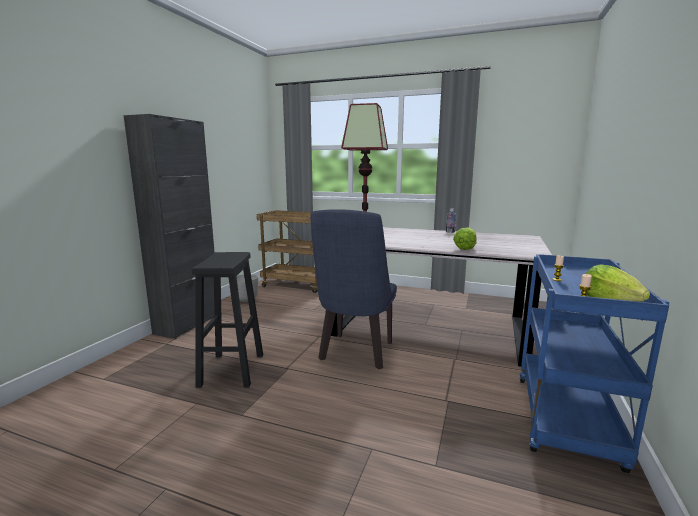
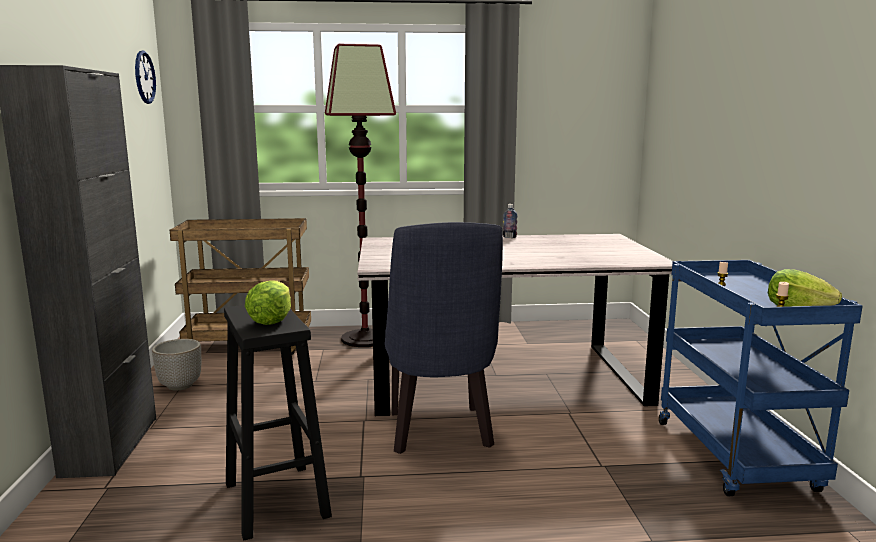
camera: 25 degrees left, 0 degrees up
(253, 129) = (144, 77): none -> wall clock
(465, 248) = (567, 260): lettuce -> lettuce (271, 320)

